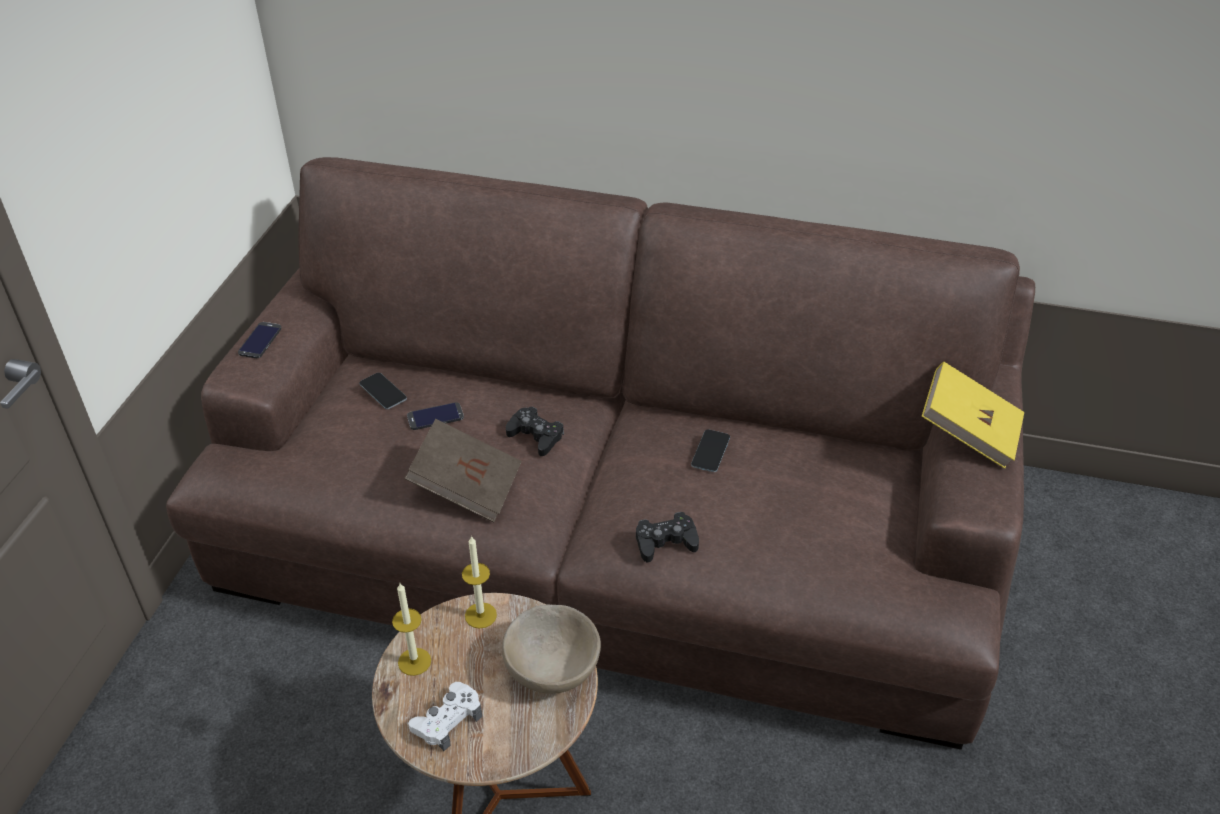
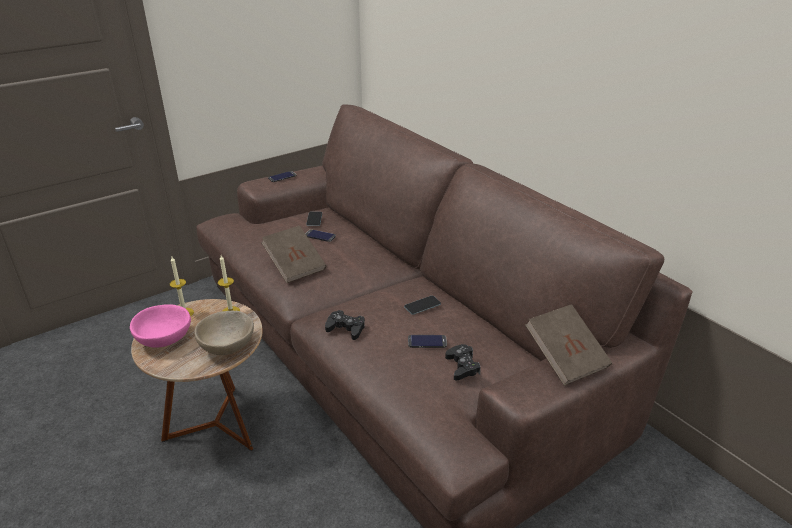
camera: 40 degrees right, 10 degrees down
(447, 720) = (164, 340): white game controller -> pink bowl
(536, 436) = (351, 262): black game controller -> black game controller (462, 366)
(780, 500) = (427, 342): none -> phone
(968, 433) = (565, 358): yellow book -> brown book

